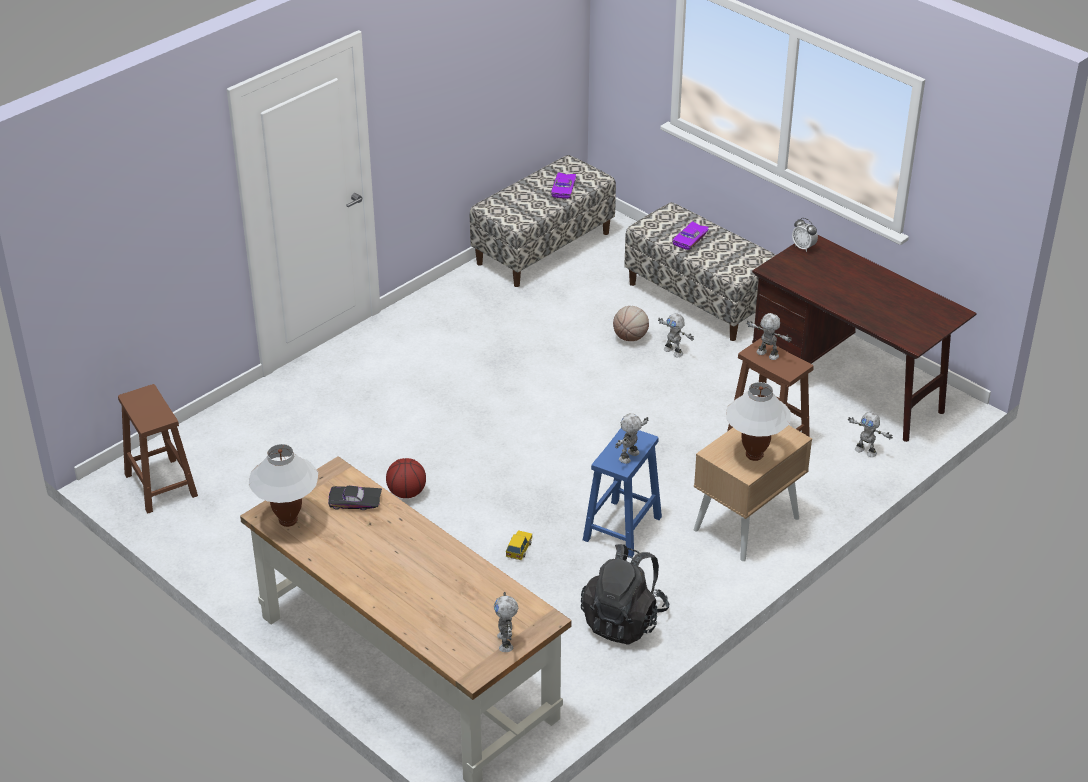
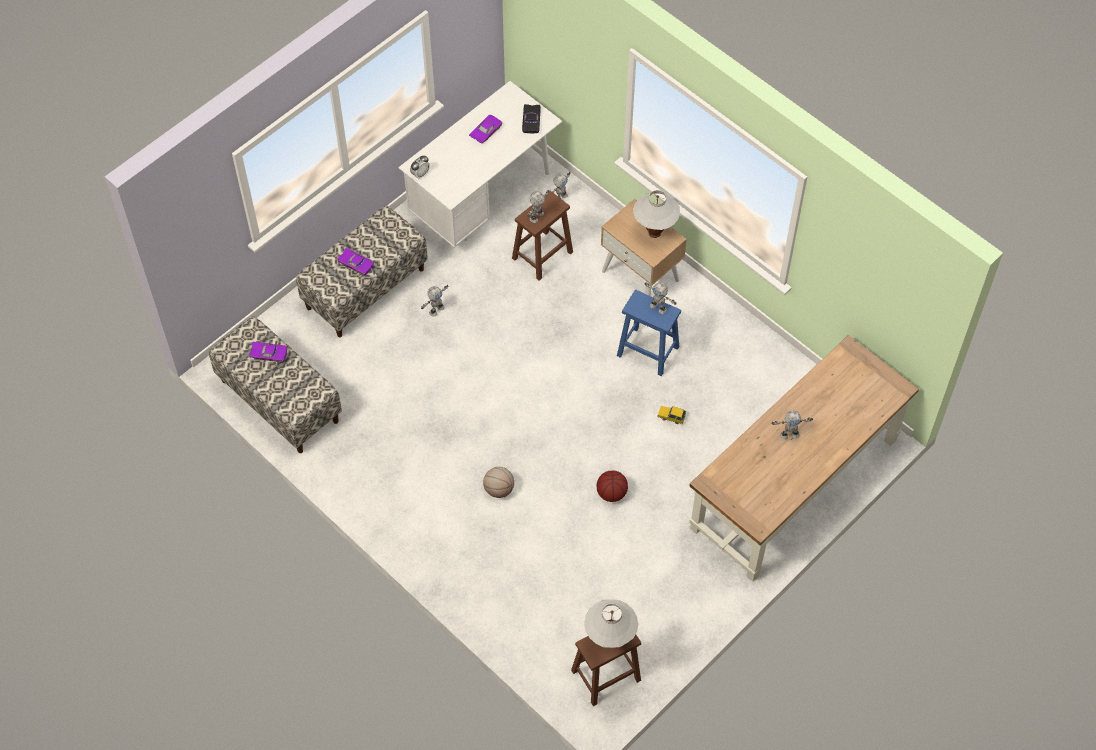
camera: 90 degrees left, 20 degrees up
(288, 521) = (764, 510): white table lamp -> white table lamp (610, 640)
(355, 503) = (743, 467): black toy car -> black toy car (532, 121)
(506, 642) = (872, 370): toy robot -> toy robot (789, 434)
(624, 620) = (741, 353): black backpack -> none
(630, 337) = (416, 339): basketball -> basketball (499, 489)
(850, 386) = (483, 199): brown desk -> white desk
(883, 293) = (485, 131): none -> purple toy car

